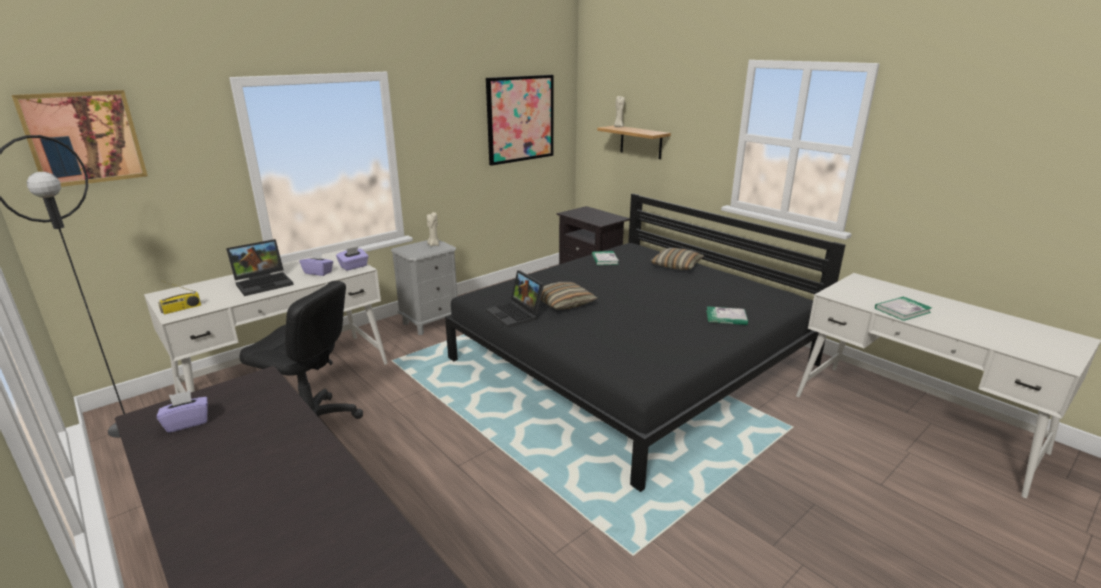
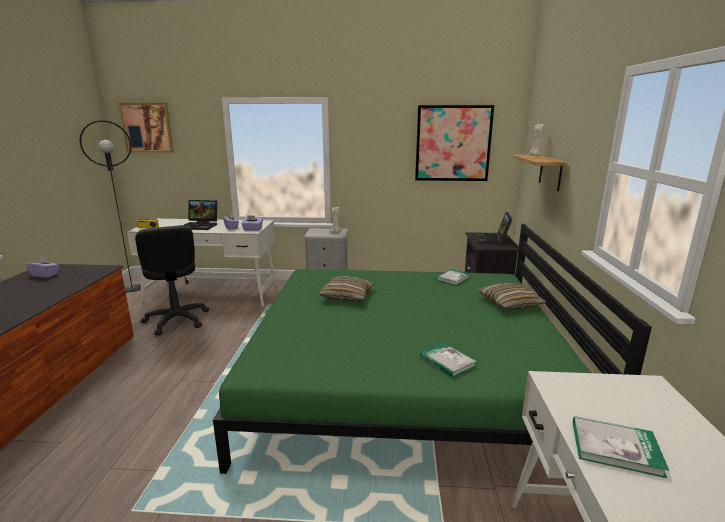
camera: 45 degrees right, 5 degrees down
(516, 314) = (301, 291): laptop -> laptop (493, 240)
(633, 361) = (406, 379): black bed -> green bed

